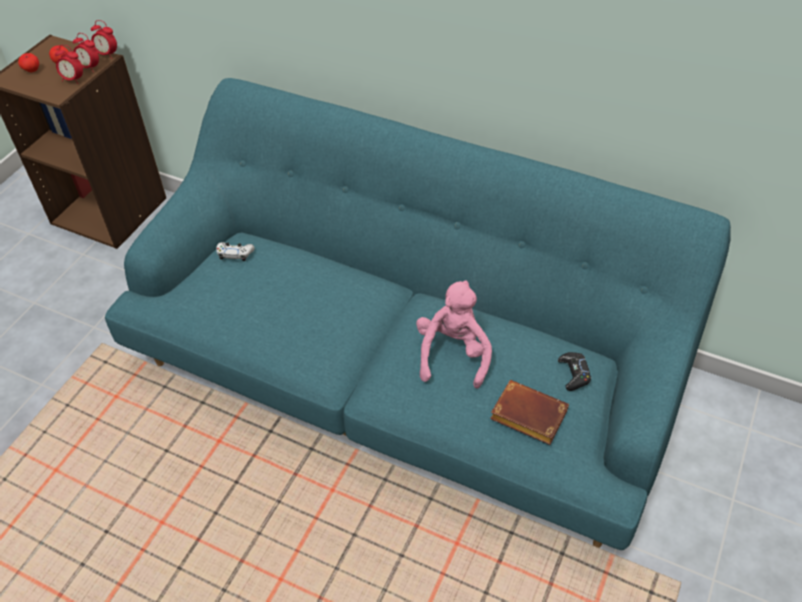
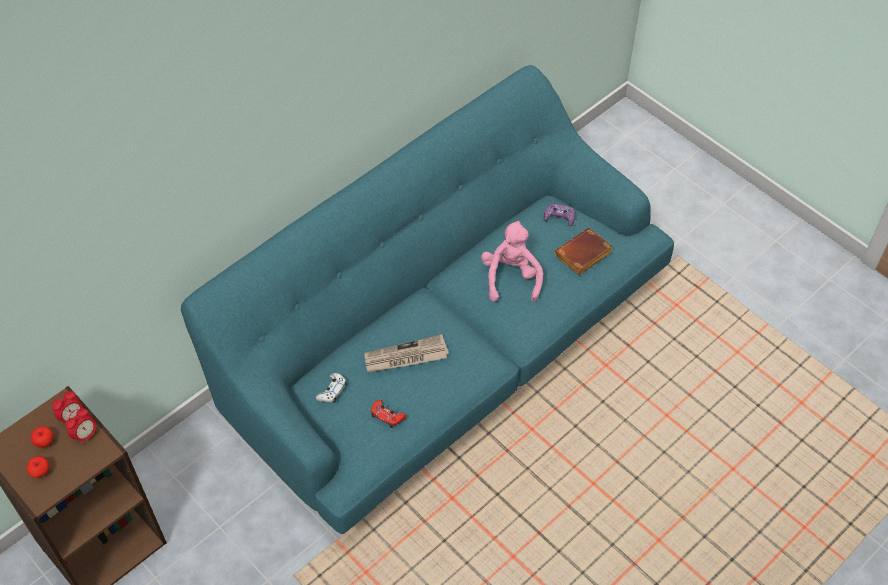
camera: 70 degrees left, 5 degrees up
(107, 54) = (58, 398): alarm clock -> none
(218, 304) = (387, 416): none -> red game controller
(298, 295) = (406, 357): none -> newspaper
(453, 354) = (511, 277): pink plush toy -> pink plush toy turned 60 degrees clockwise
(573, 374) = (559, 217): black game controller -> purple game controller

